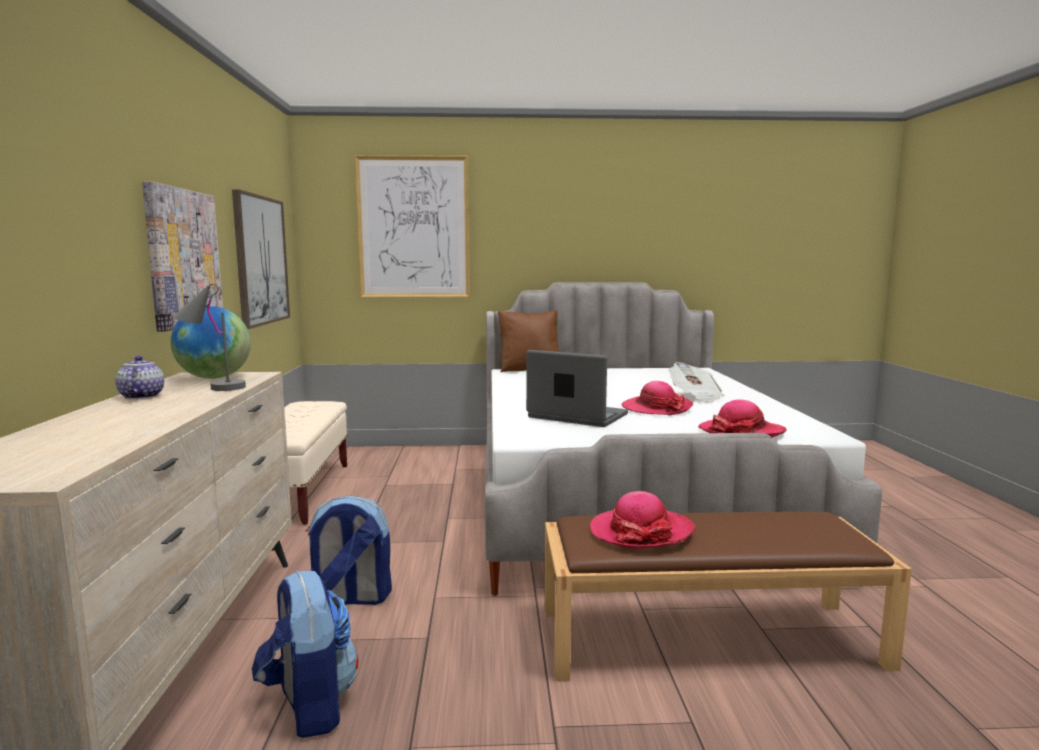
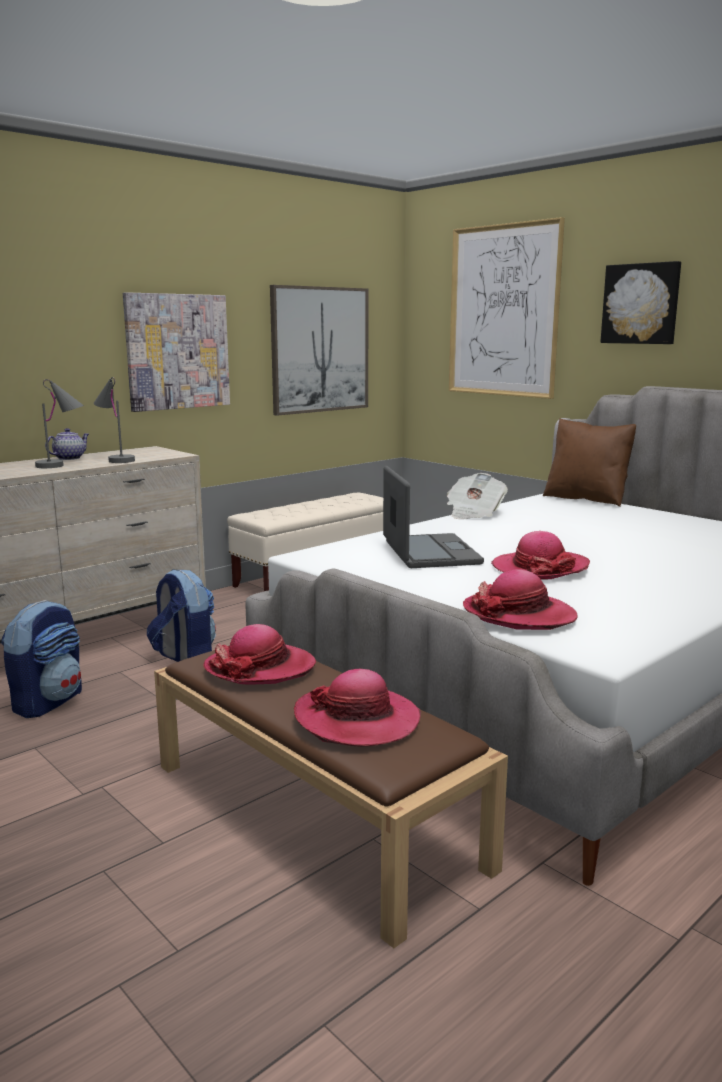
camera: 50 degrees right, 5 degrees up
(179, 403) = (62, 465): none -> grey table lamp
(214, 378) = (148, 453): globe -> none
(538, 224) = (641, 304): none -> picture
(695, 397) = (643, 571): newspaper -> newspaper (474, 513)
(776, 530) = (357, 720): none -> hat

